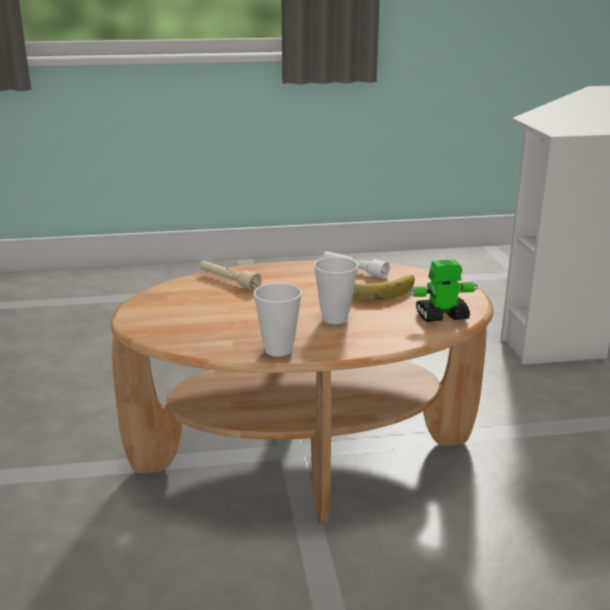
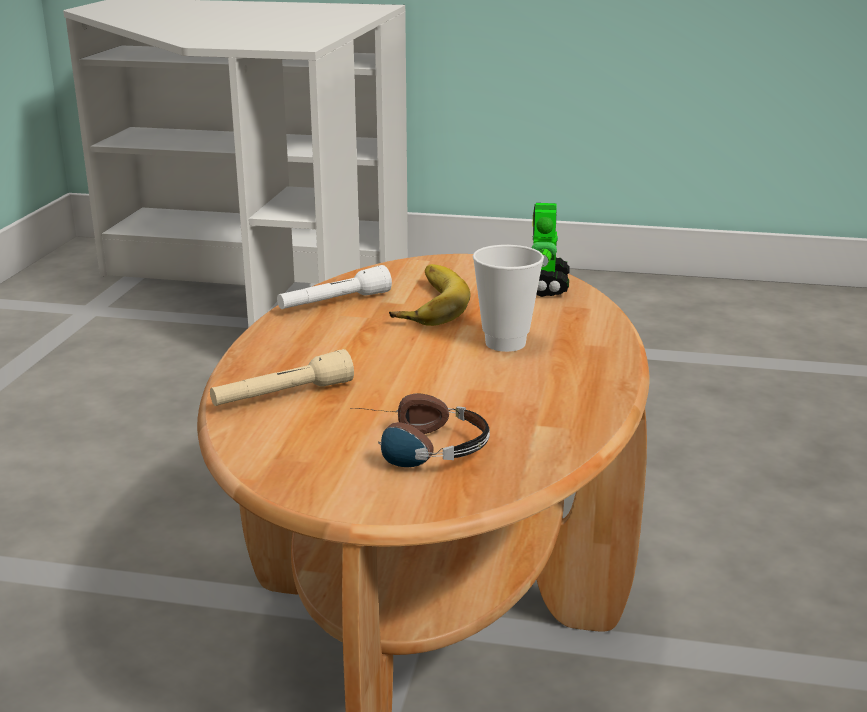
camera: 70 degrees left, 0 degrees up
(189, 316) = (414, 448): none -> headphones
(278, 350) = (593, 396): cup -> none

